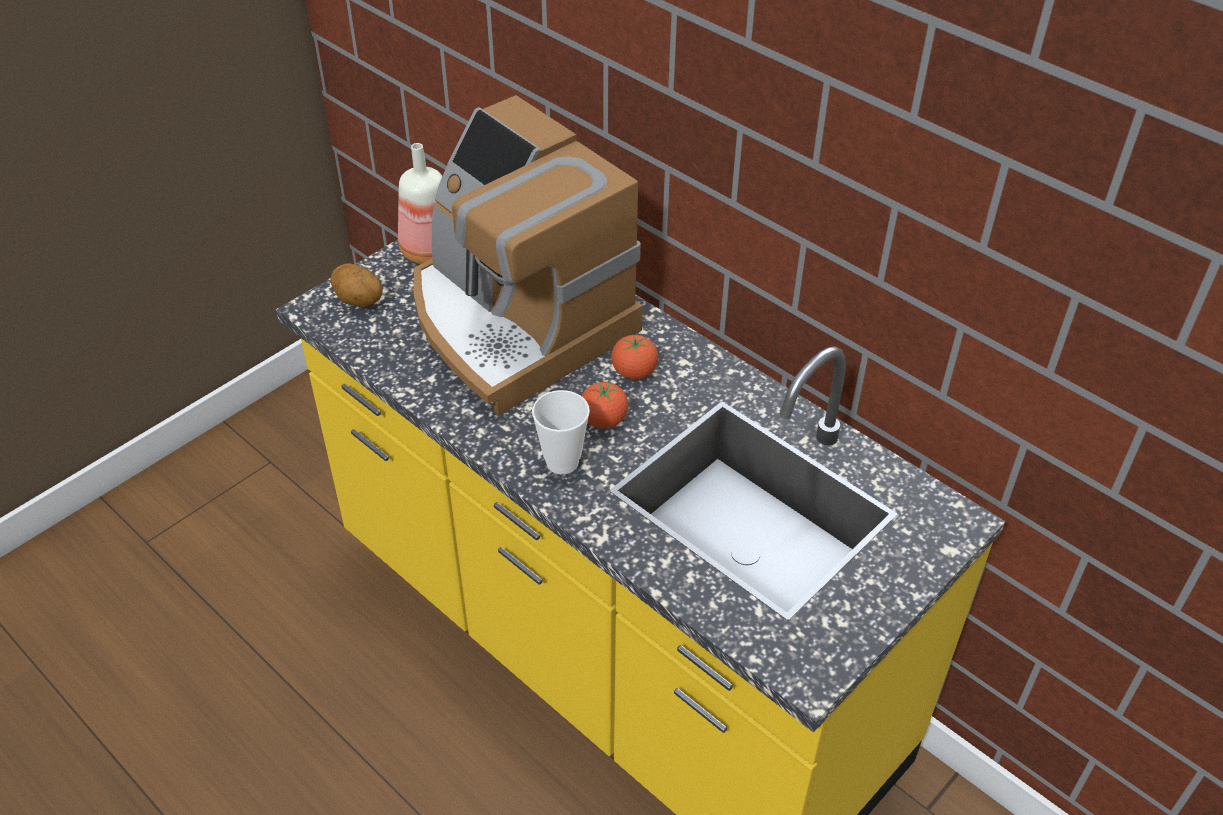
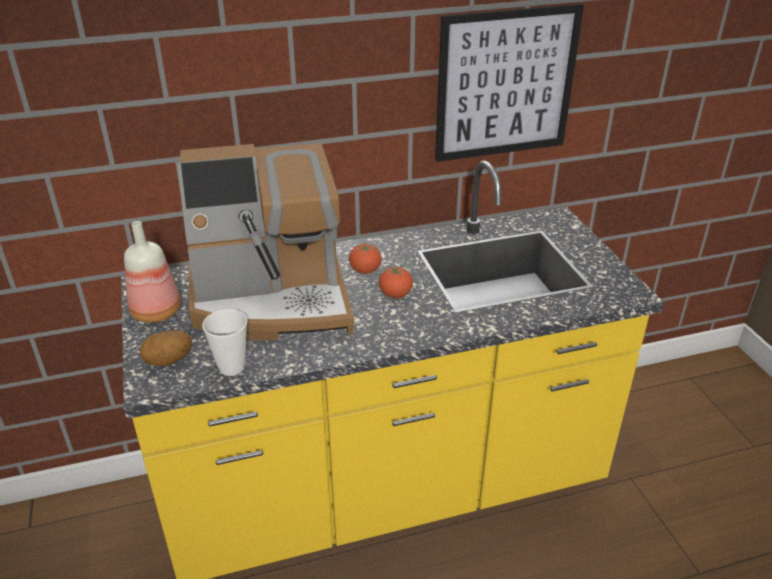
camera: 60 degrees left, 10 degrees down
(562, 462) = (417, 321): cup -> cup (231, 367)
(943, 265) = (506, 84): none -> picture

